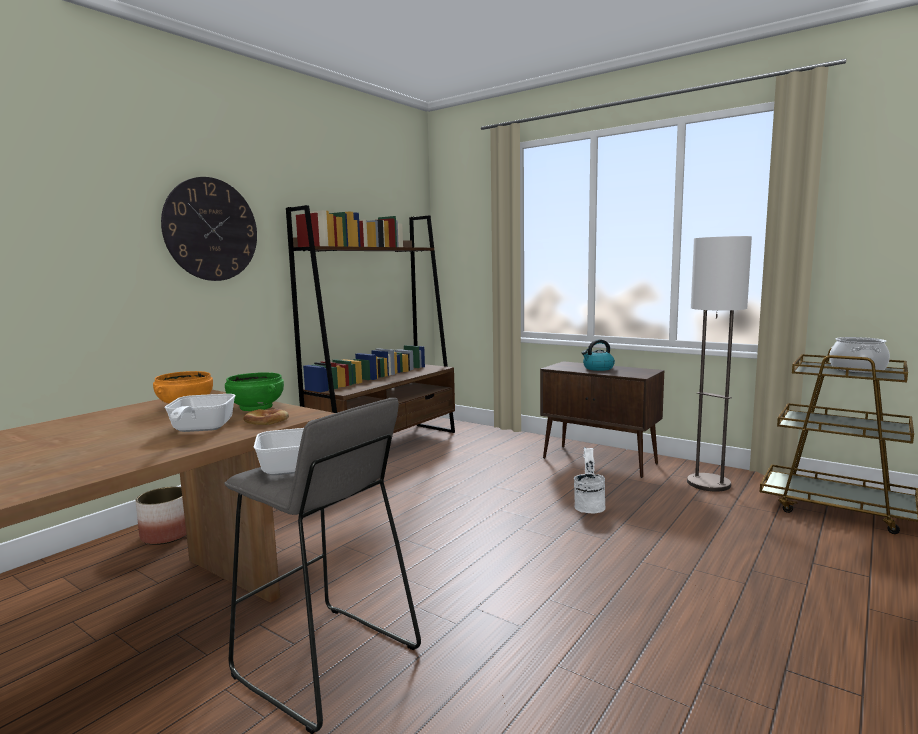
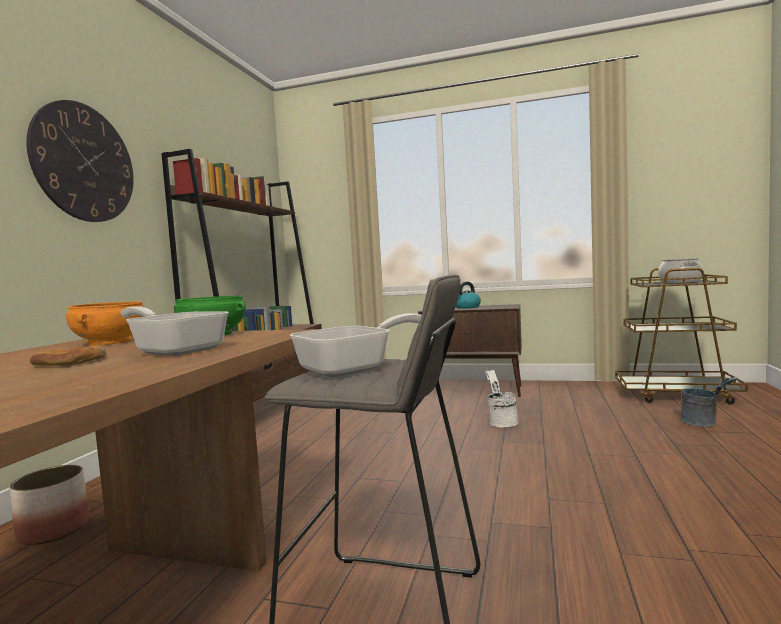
camera: 20 degrees left, 5 degrees down
(200, 429) = (175, 350): frying pan -> frying pan turned 150 degrees clockwise
(266, 420) = (251, 339): bread -> bread (70, 362)
(709, 483) = (573, 393): floor lamp -> none
(822, 552) = (704, 423): none -> grey bucket

